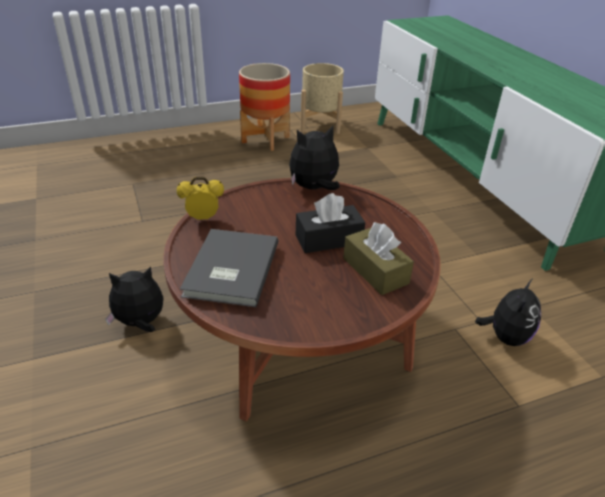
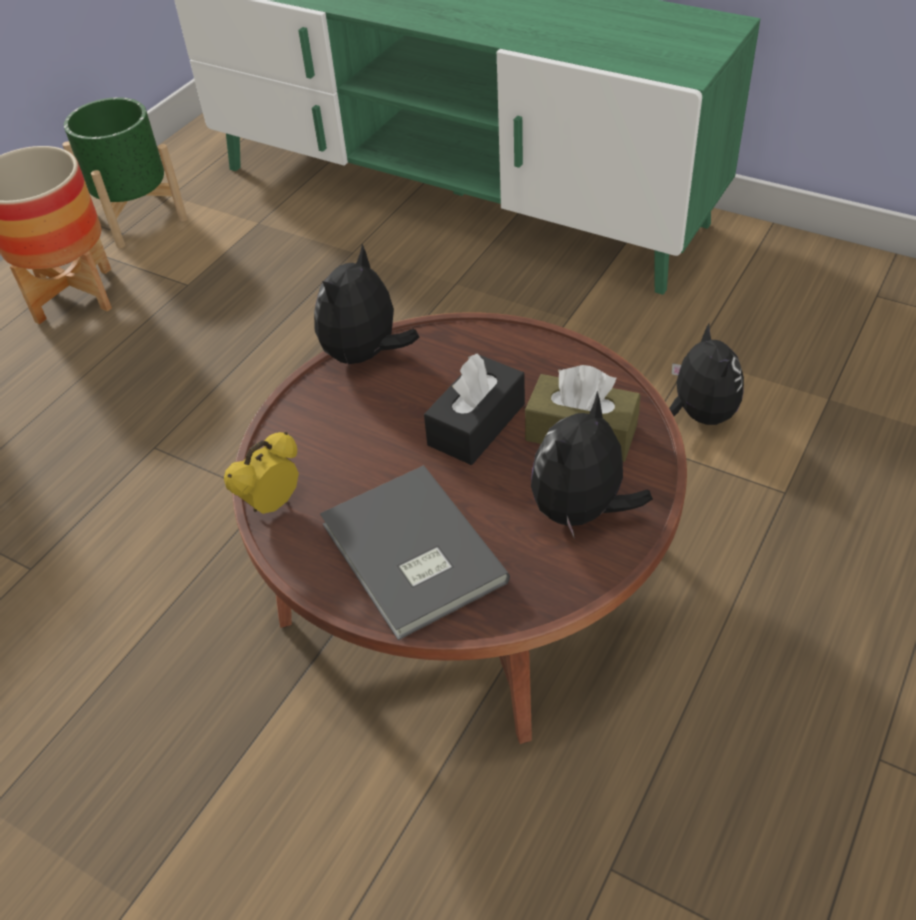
camera: 35 degrees left, 10 degrees up
(140, 323) = (235, 726): plush toy -> plush toy (581, 511)
(320, 124) = (137, 217): beige planter -> green planter

